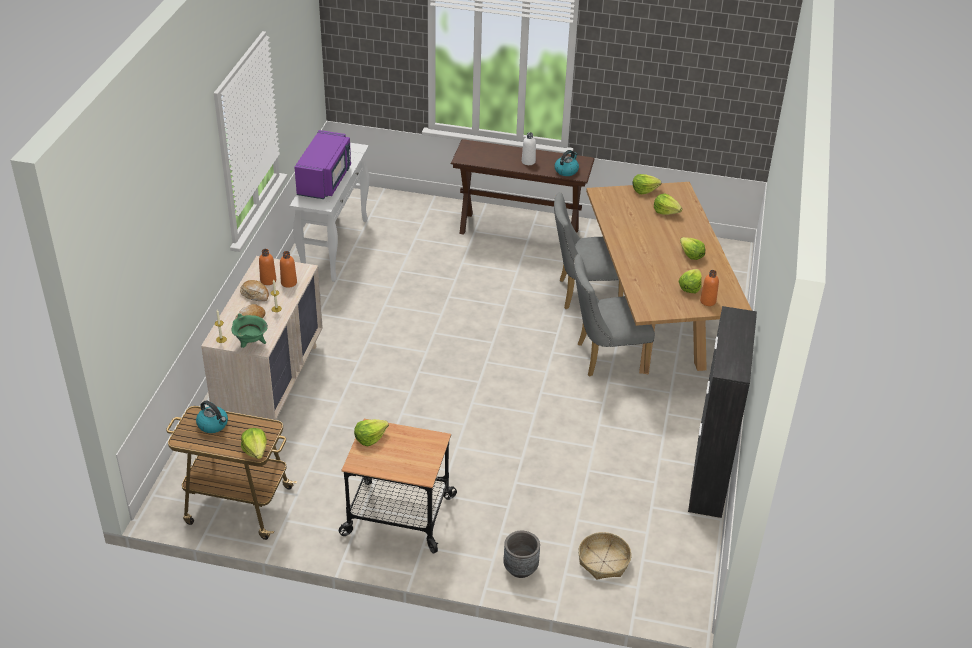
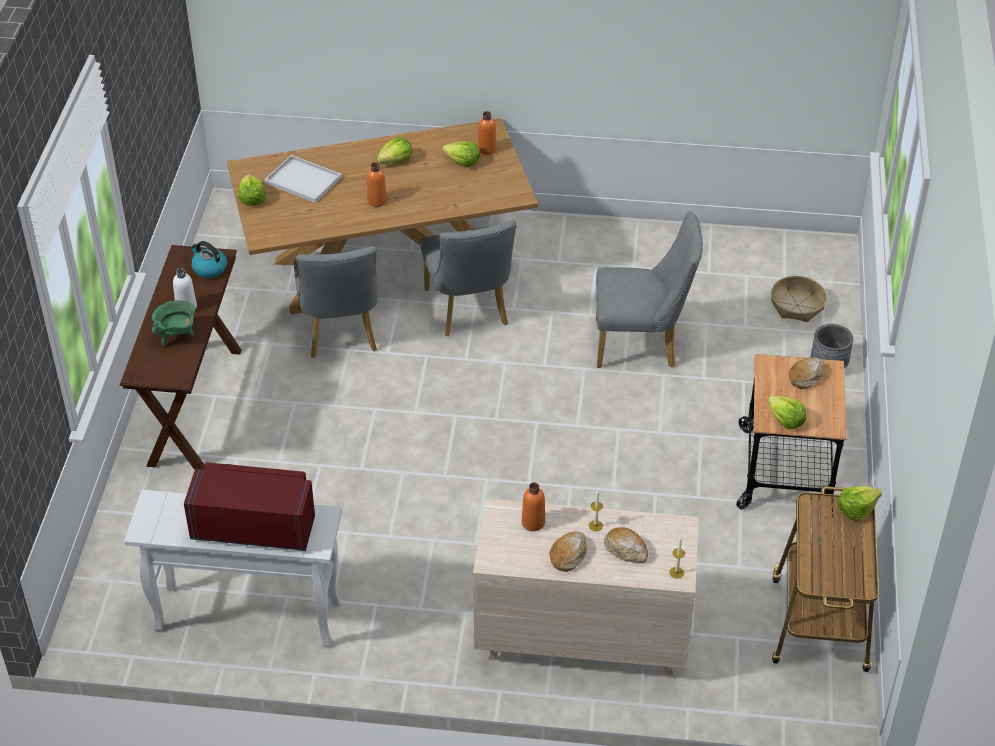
camera: 95 degrees left, 5 degrees up
(213, 425) = (825, 561): kettle -> none
(251, 344) = (677, 538): green cooking pot -> green cooking pot (177, 337)
(268, 280) = (532, 546): orange bottle -> orange bottle (377, 201)
(325, 180) = (254, 526): purple microwave -> red microwave
(417, 459) = (806, 376): none -> bread
(559, 450) = (642, 344): none -> grey chair
(666, 211) = (301, 180): lettuce -> white tray
(709, 477) = (652, 232): black cabinet -> none

